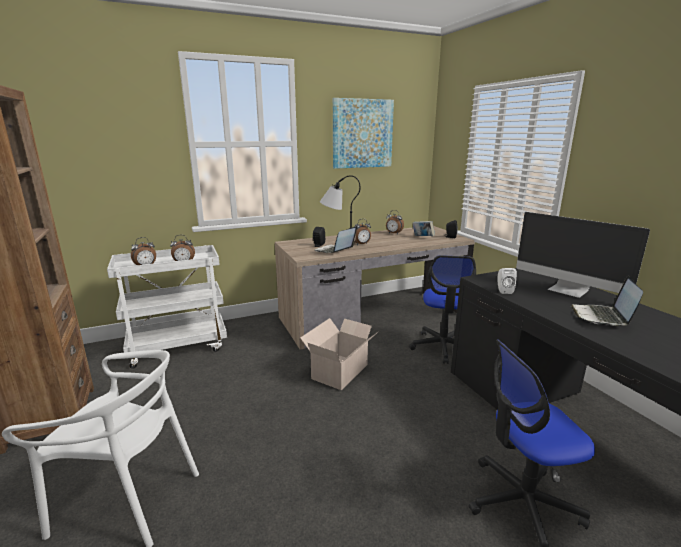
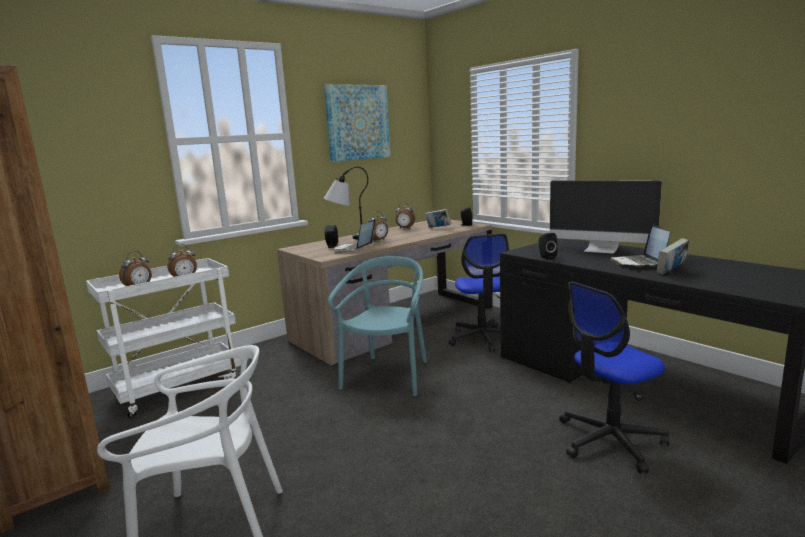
camera: 15 degrees left, 5 degrees down
(341, 371) = (388, 376): cardboard box -> turquoise chair
(503, 291) = (546, 257): white speaker -> black speaker
(635, 337) = (671, 271): none -> book

